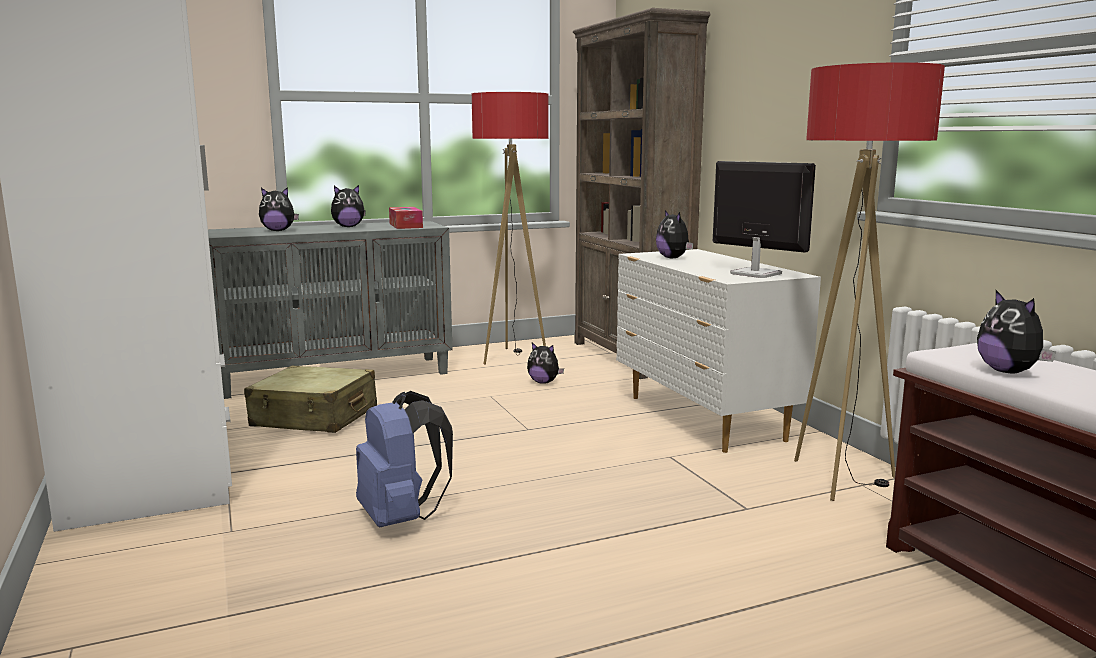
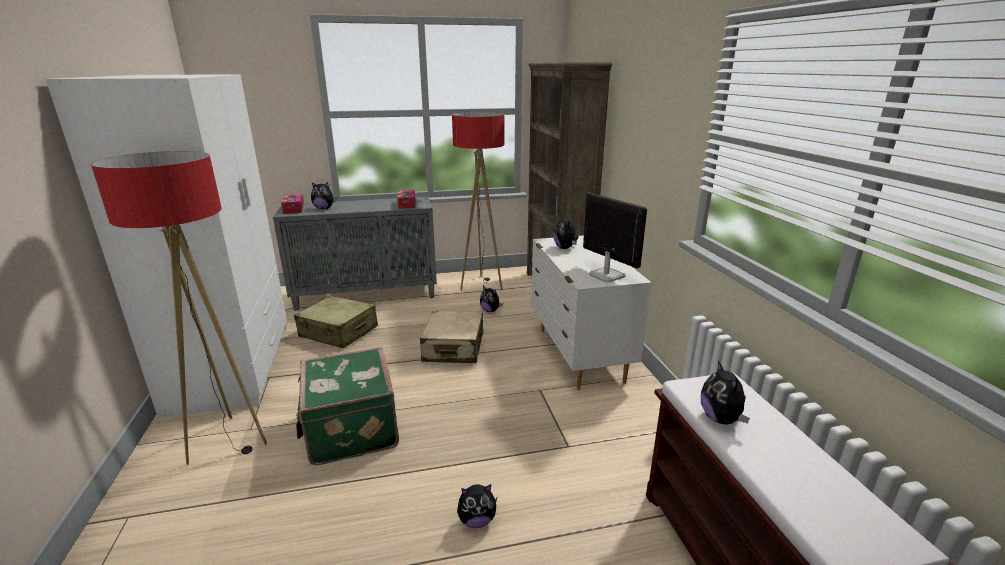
camera: 10 degrees right, 10 degrees up
(228, 232) = (293, 209): none -> tissue box
(348, 227) = (370, 204): plush toy -> plush toy (477, 520)
(401, 518) = (350, 429): blue backpack -> green suitcase
(511, 423) = (453, 347): none -> beige suitcase
(840, 479) = (645, 424): floor lamp -> floor lamp (229, 441)

